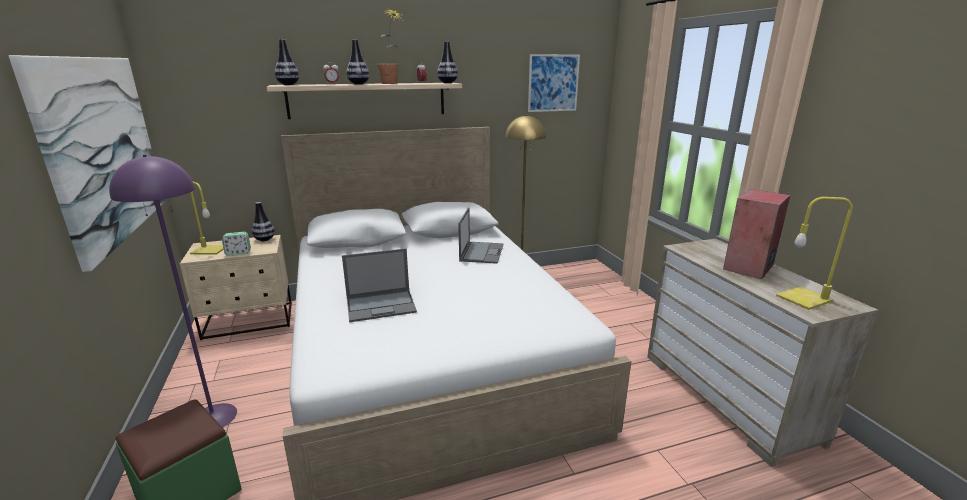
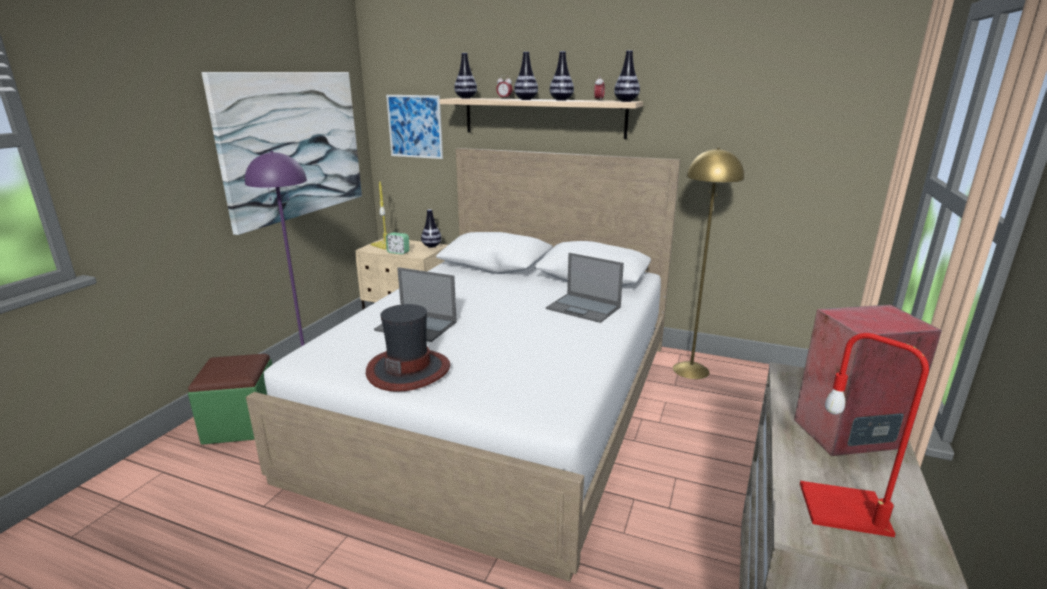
camera: 40 degrees right, 0 degrees up
(392, 83) = (561, 100): potted plant -> vase
(438, 338) = (409, 370): none -> hat
(481, 252) = (584, 308): laptop -> laptop turned 75 degrees clockwise
(553, 83) = (791, 106): picture -> picture (415, 126)
(804, 298) = (846, 508): yellow table lamp -> red table lamp

